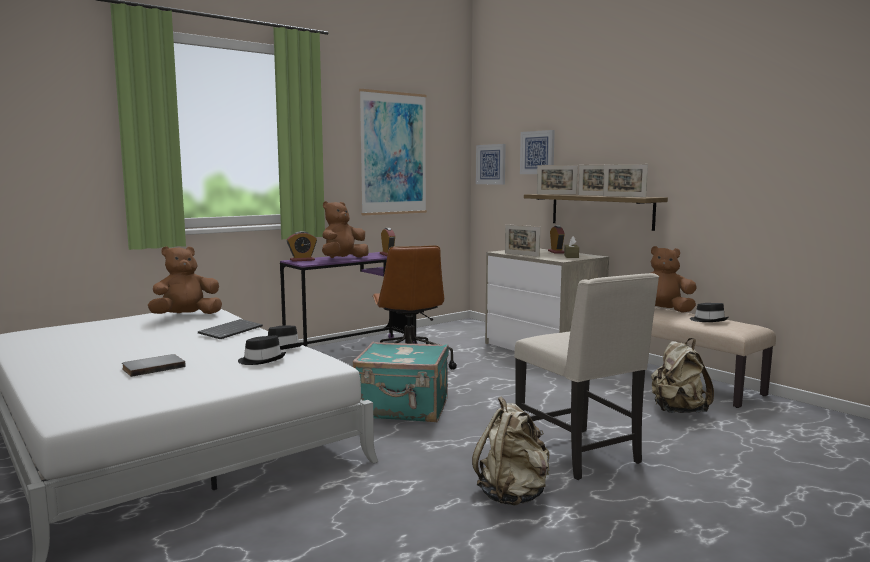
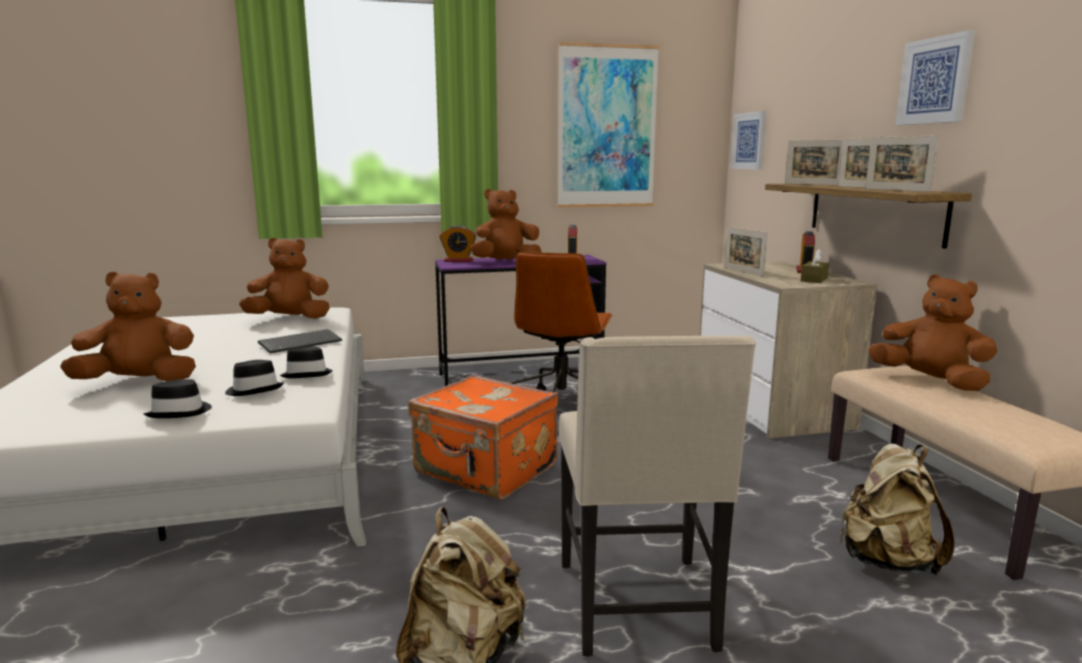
camera: 25 degrees right, 5 degrees up
(153, 367) = (139, 382): grey book -> brown plush toy
(403, 409) = (485, 470): turquoise suitcase -> orange suitcase
(537, 152) = (802, 122): picture -> picture (935, 81)
(708, 320) = (997, 413): black hat -> black hat (180, 412)

